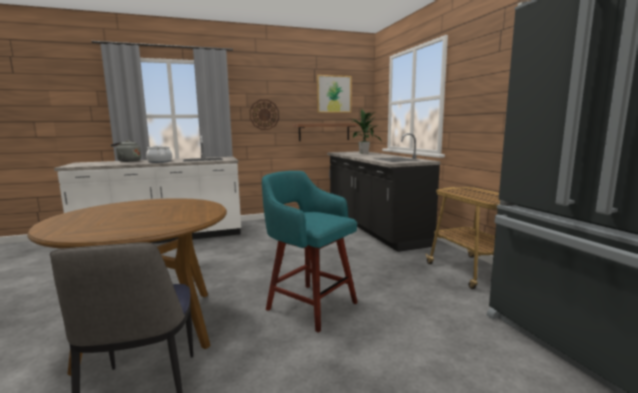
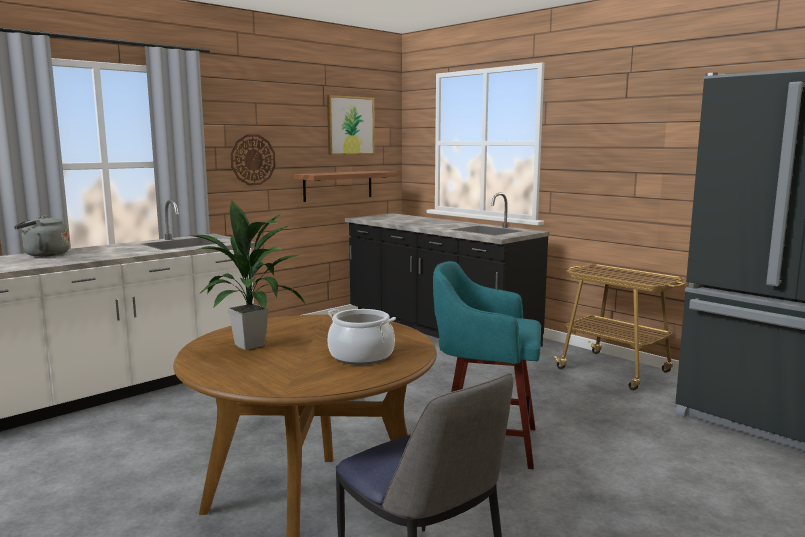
camera: 25 degrees left, 0 degrees up
(160, 162) = (121, 253): cooking pot -> cooking pot (361, 356)
(363, 153) = (409, 219): potted plant -> potted plant (250, 346)

